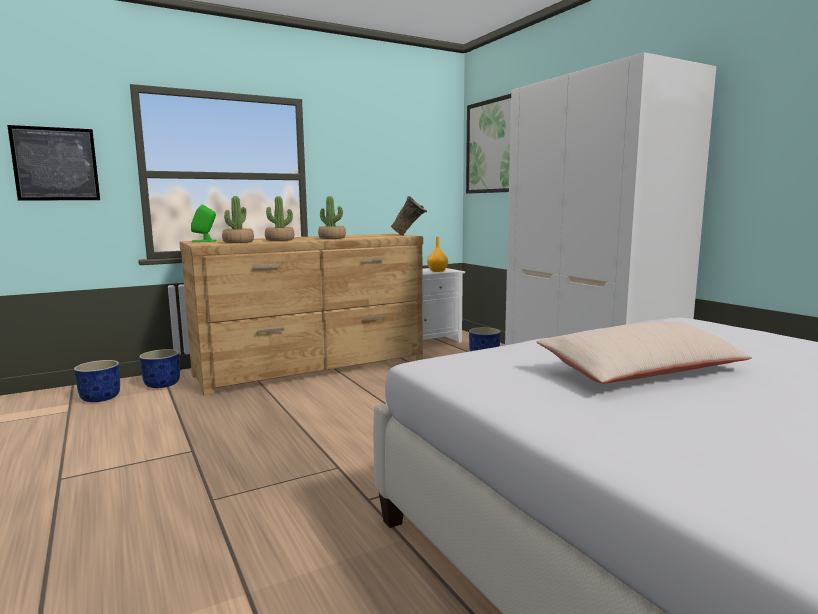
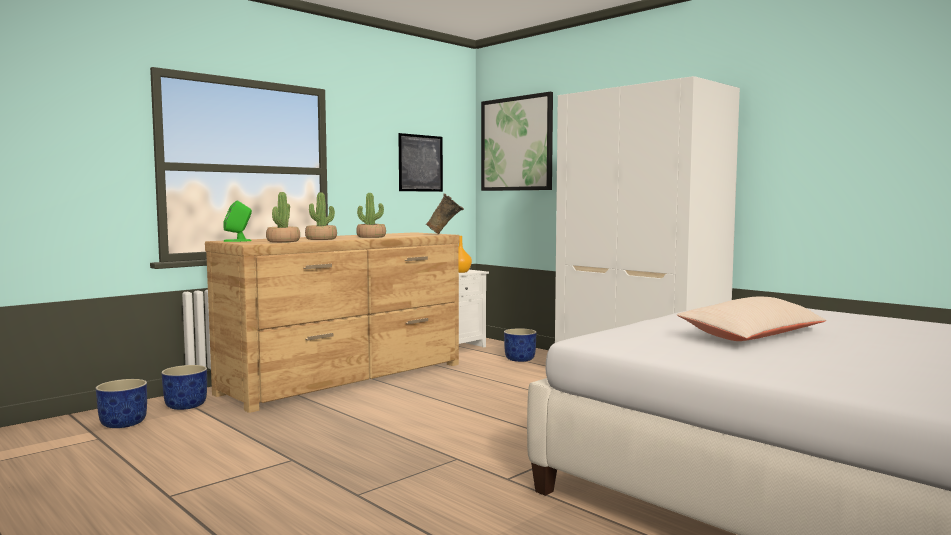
camera: 15 degrees left, 5 degrees down
(55, 164) = (66, 153): picture -> picture (420, 163)

